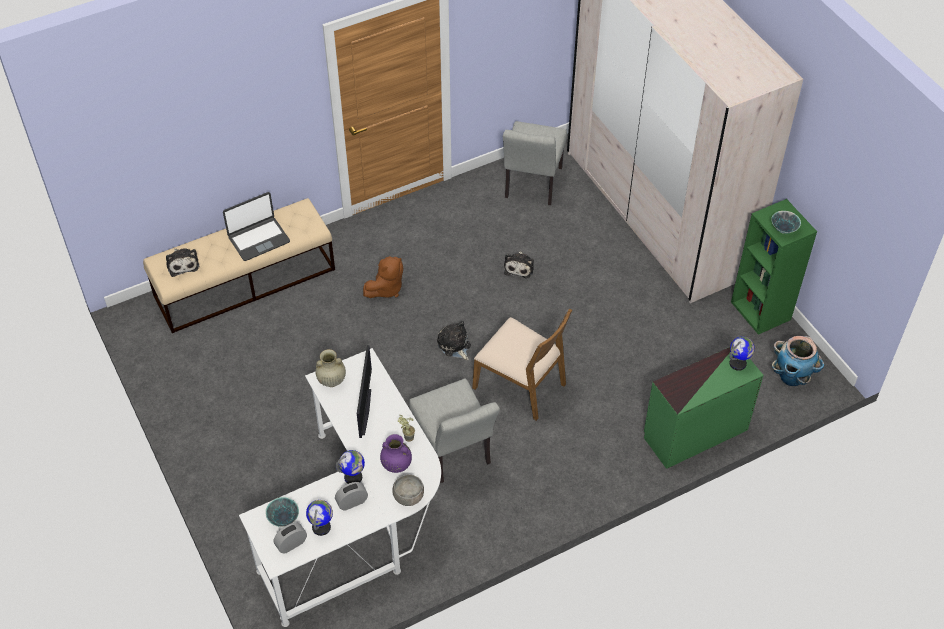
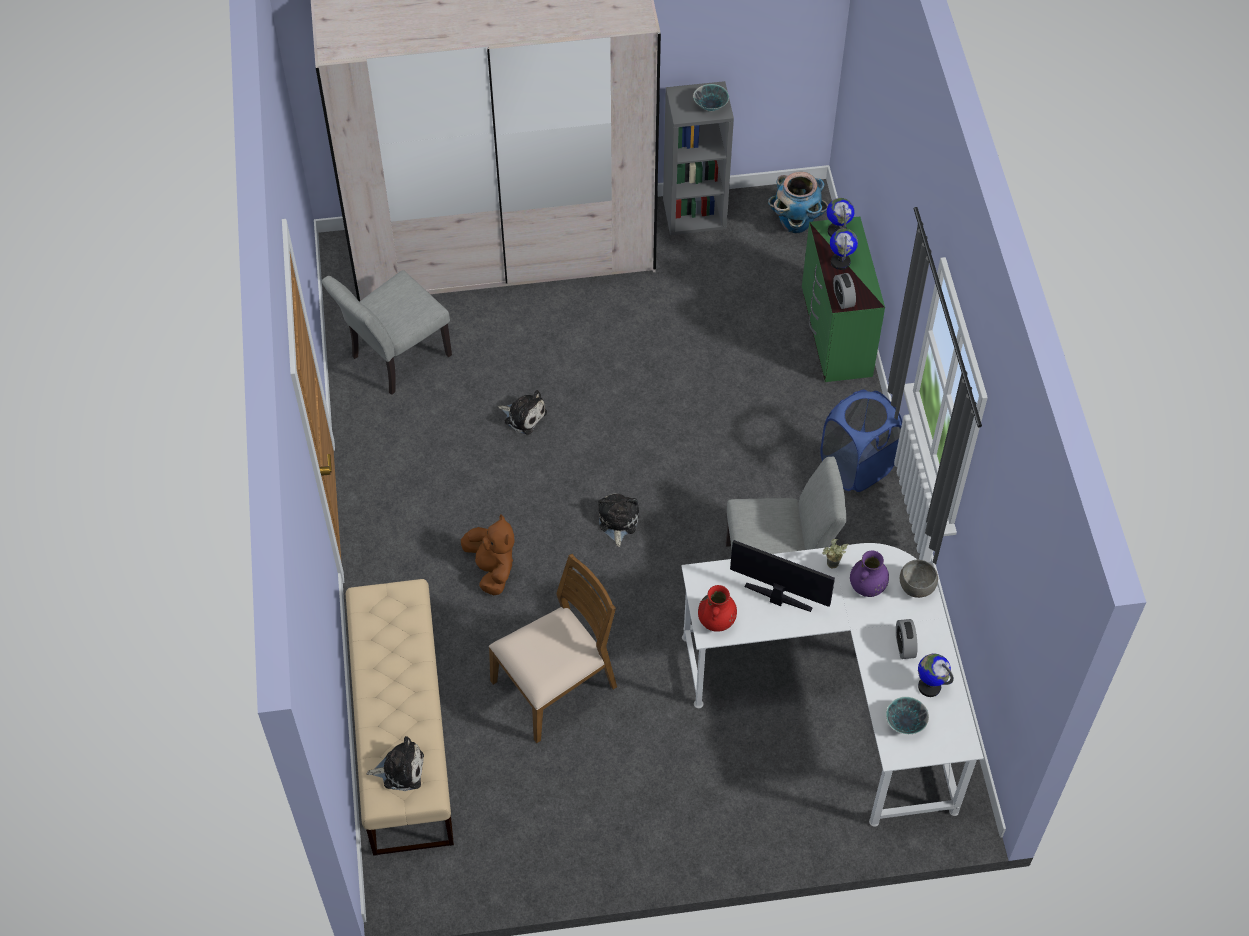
camera: 70 degrees left, 5 degrees up
(258, 239) = (399, 665): laptop -> none
(291, 544) = (943, 723): alarm clock -> alarm clock (843, 299)
(331, 380) = (716, 621): beige vase -> red vase
(353, 477) = (870, 635): globe -> globe (840, 262)
(454, 345) = (617, 521): plush toy -> plush toy turned 105 degrees clockwise
(520, 385) = (705, 473): brown chair -> brown chair (556, 685)
(531, 186) = (395, 359): grey chair -> grey chair turned 105 degrees clockwise
(573, 480) = (856, 466): none -> blue laundry basket
(761, 311) = (695, 213): green bookcase -> grey bookcase

